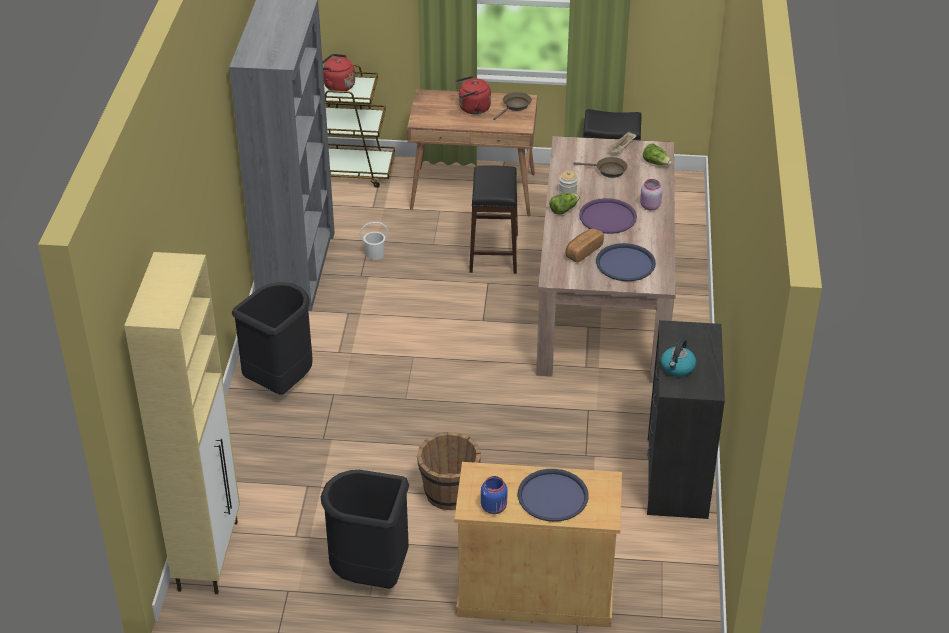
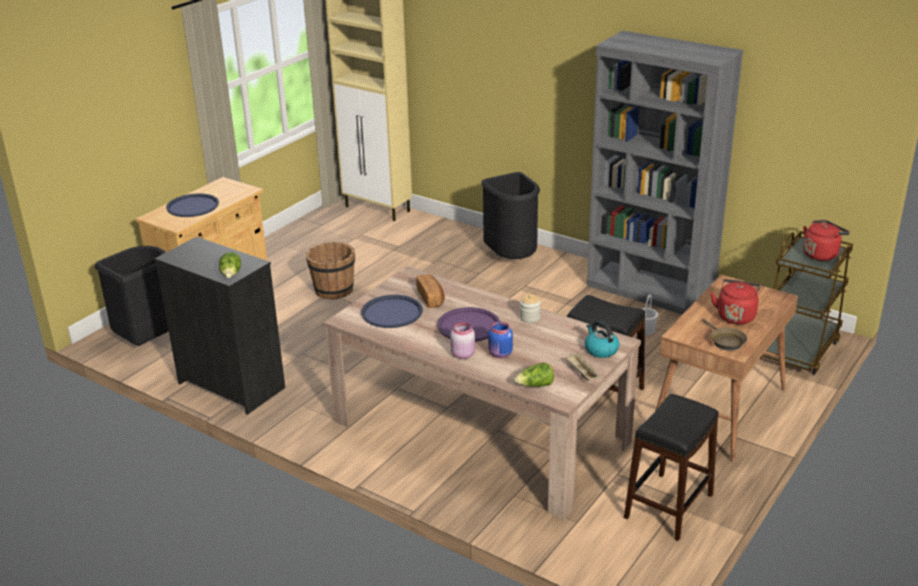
camera: 120 degrees right, 10 degrees down
(370, 574) = (301, 249): black trash can -> black trash can (147, 340)
(494, 507) = (212, 188): blue jar -> blue jar (500, 354)
(563, 209) = (503, 307): lettuce -> lettuce (231, 275)
(608, 170) = (546, 351): brown frying pan -> none
(677, 368) = (211, 251): kettle -> kettle (600, 350)

